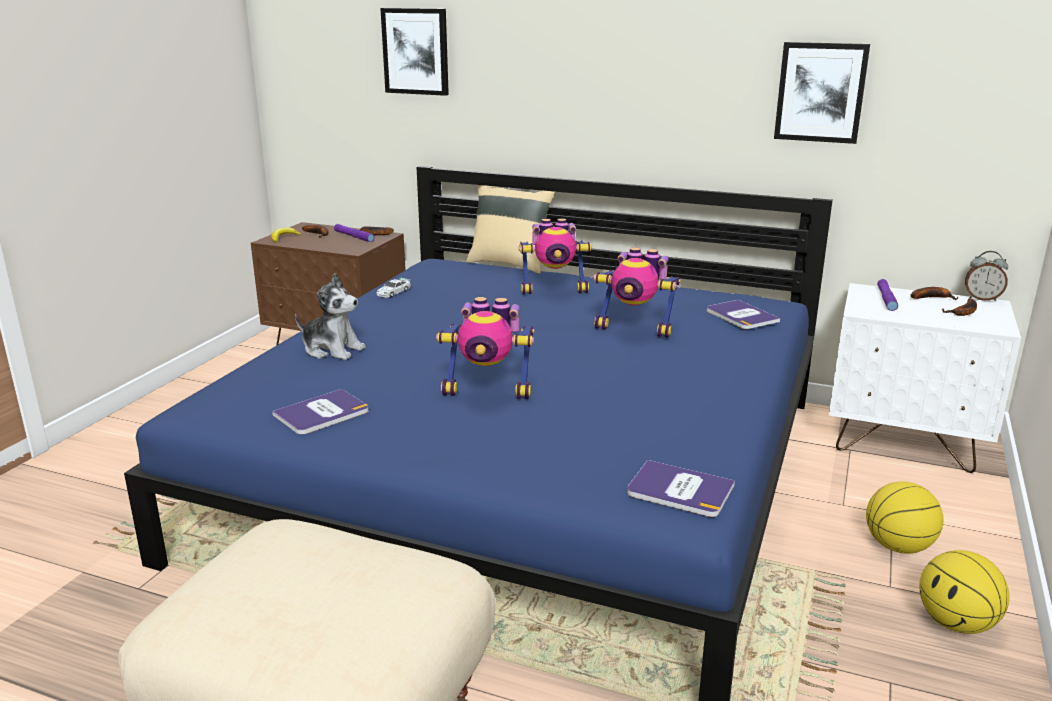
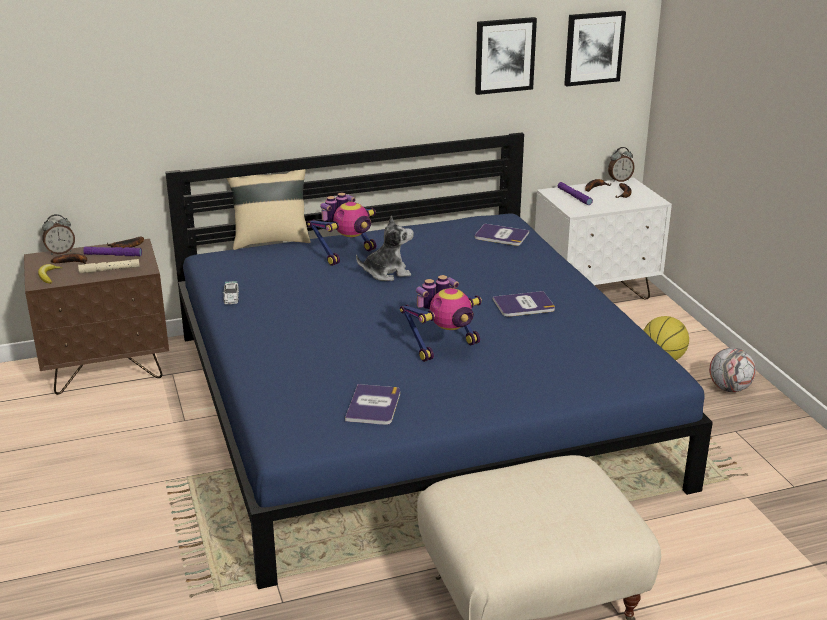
camera: 40 degrees left, 5 degrees up
(325, 226) = (61, 252): none -> alarm clock
(330, 245) = (109, 270): none -> beige flashlight
(332, 349) = (283, 360): plush toy -> plush toy (387, 273)
(416, 51) = (149, 64): picture -> picture (593, 48)
(635, 328) = (456, 268): toy robot -> none
(679, 490) = (640, 363): book -> book (524, 305)
(956, 624) = (729, 388): basketball -> football

